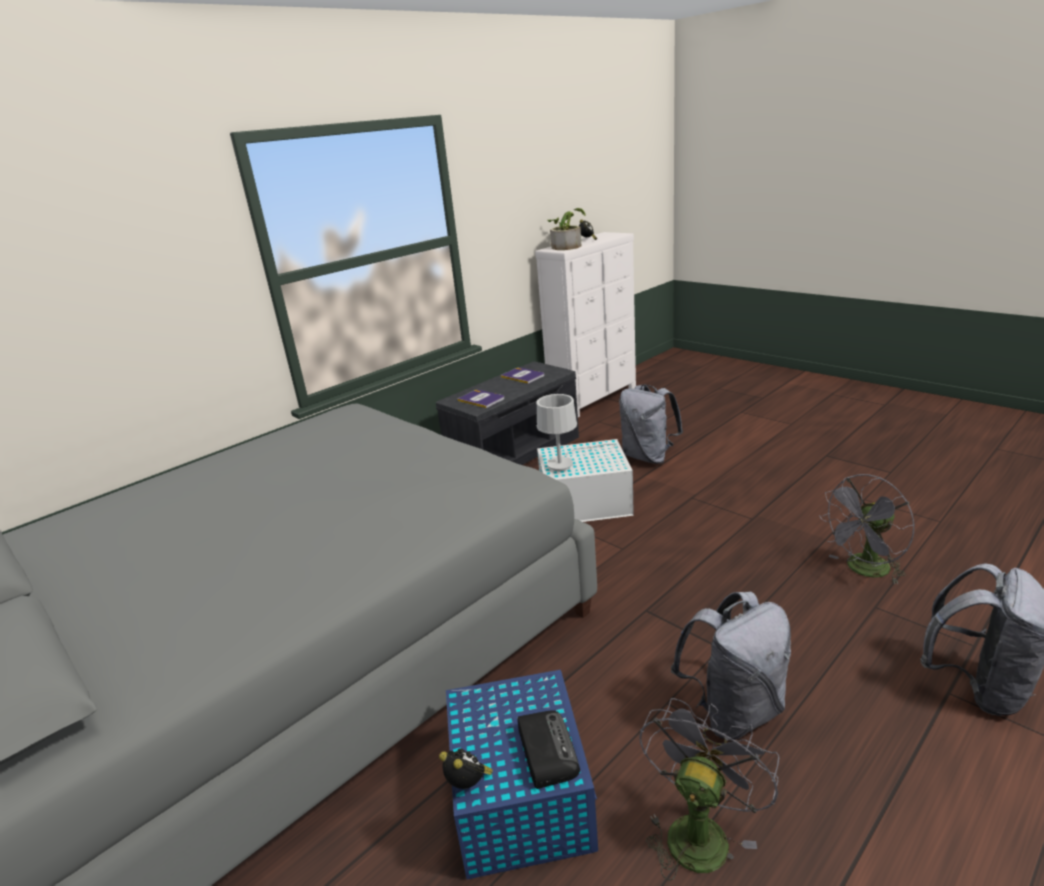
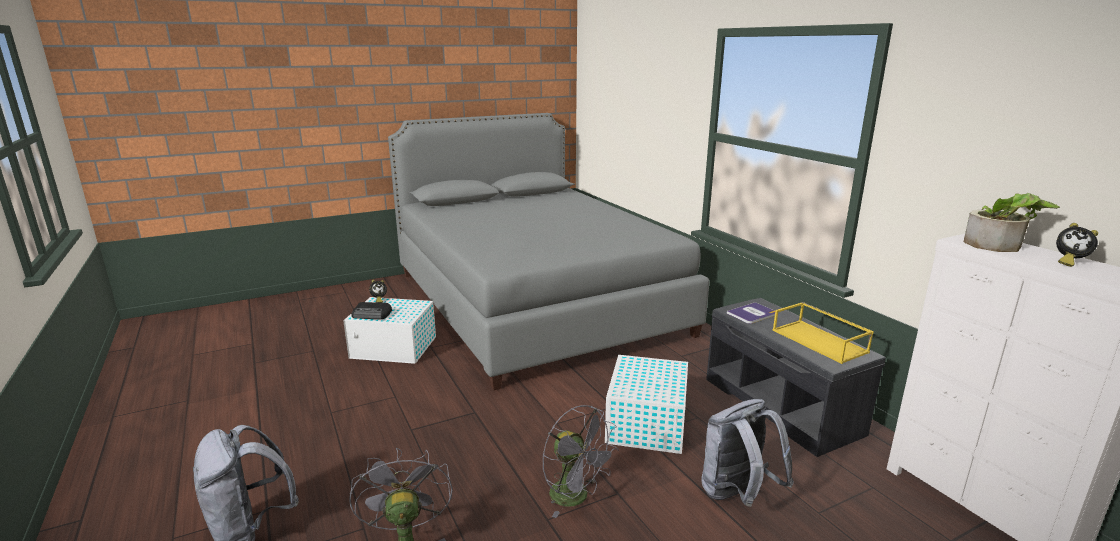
camera: 105 degrees right, 5 degrees down
(521, 794) = (394, 348): blue storage box -> white storage box
(523, 376) = (820, 341): book -> yellow tray
(565, 463) = (644, 368): white table lamp -> none
(699, 830) = (324, 383): grey fan -> grey fan (576, 498)
(733, 711) = (363, 415): grey backpack -> none

